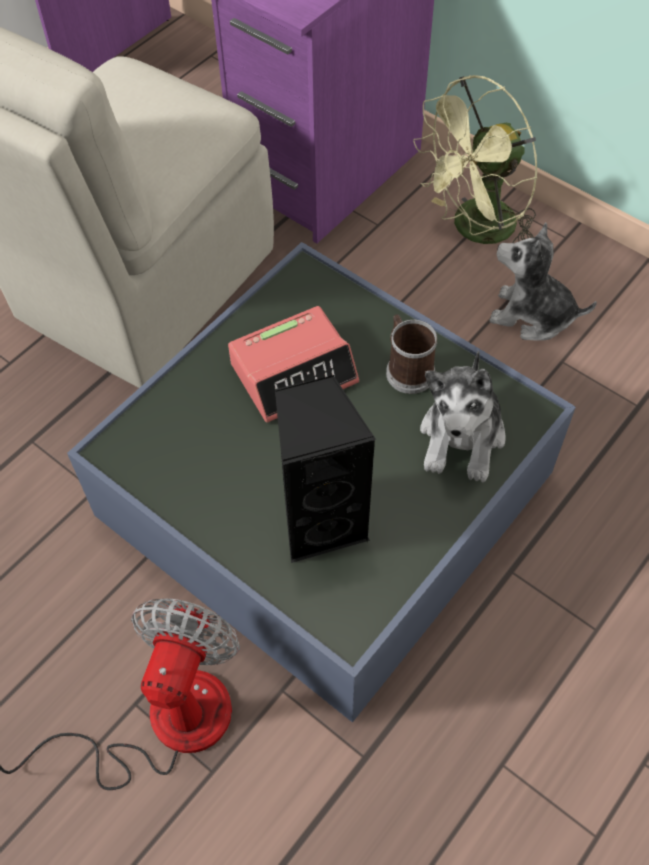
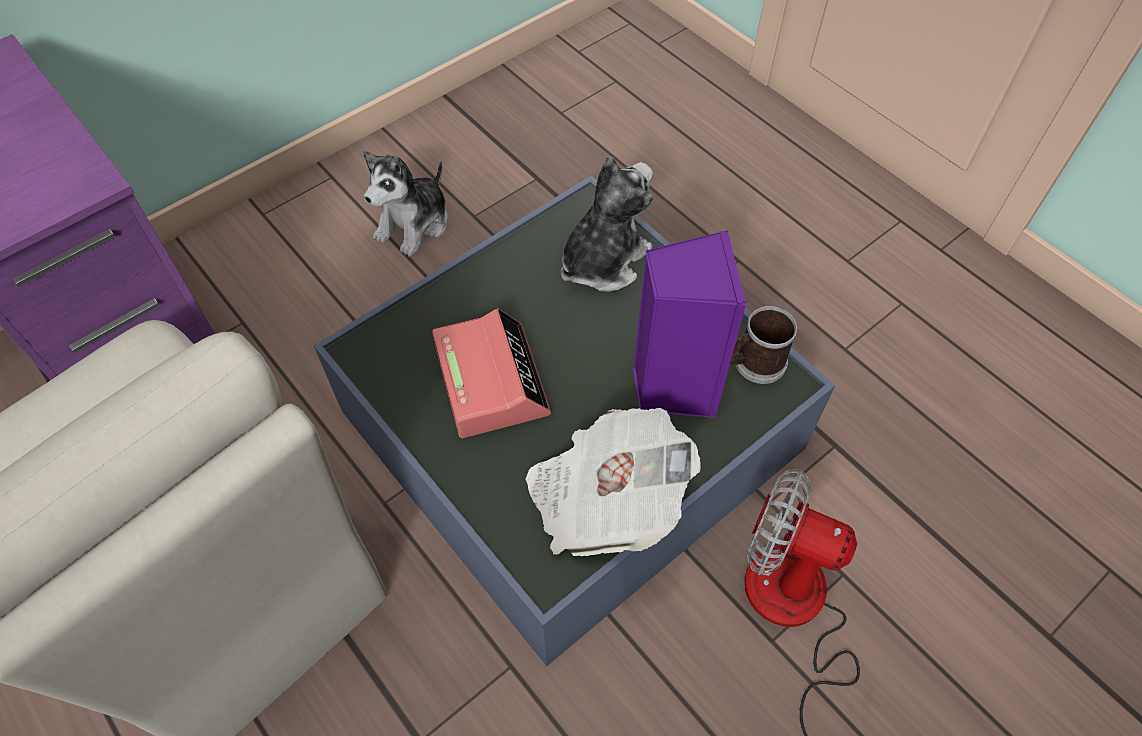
camera: 80 degrees left, 0 degrees up
(188, 481) = (605, 499): none -> newspaper
(321, 521) = (673, 386): black speaker -> purple speaker
(407, 369) = (514, 286): mug -> mug (754, 363)
(462, 437) = (603, 260): plush toy -> plush toy turned 75 degrees counterclockwise
(474, 230) = (290, 243): green fan -> none

